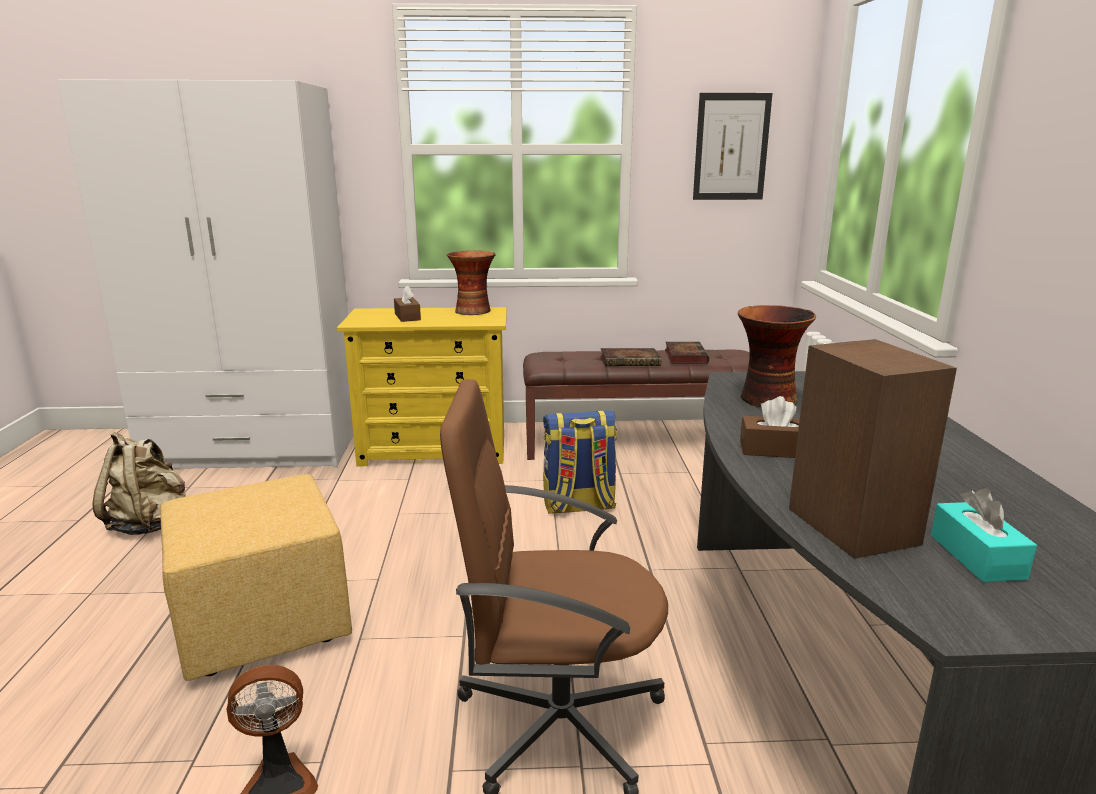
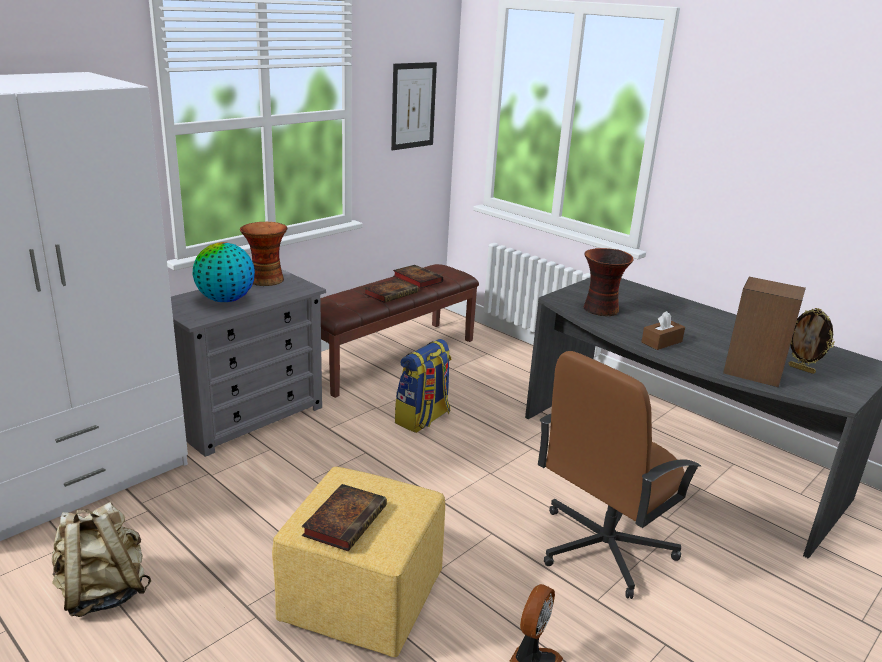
camera: 45 degrees left, 5 degrees up
(219, 510) = (345, 520): none -> book
(407, 317) = (225, 300): brown tissue box -> globe
(434, 450) = (248, 416): yellow dresser -> grey dresser
(976, 556) = (801, 369): turquoise tissue box -> picture frame

